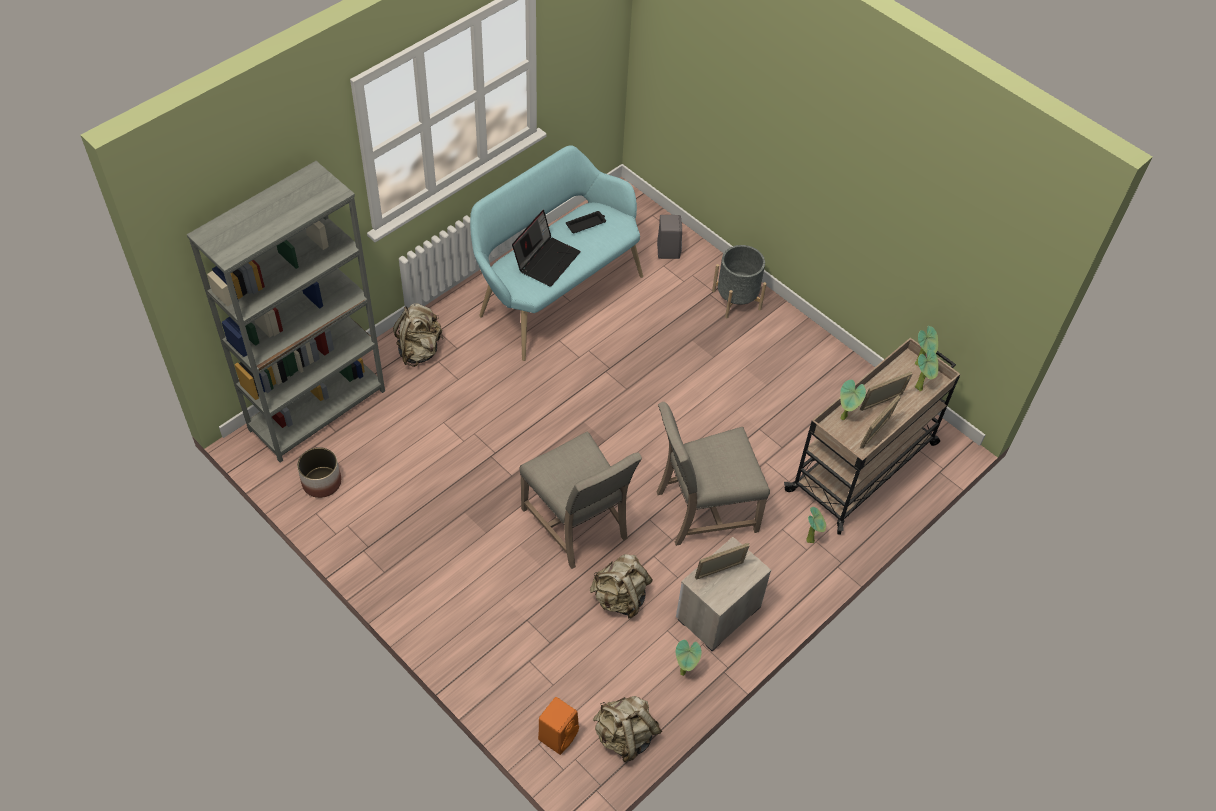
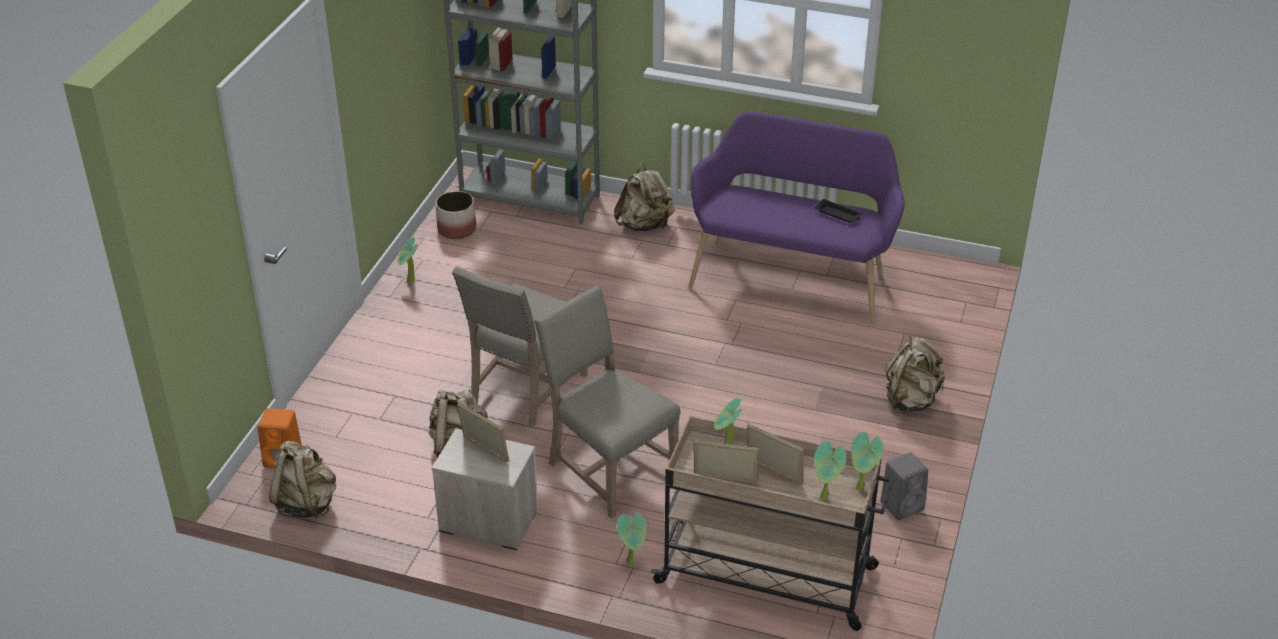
camera: 65 degrees right, 15 degrees down
(546, 260) = (766, 207): laptop -> none
(555, 293) = (792, 277): turquoise bench -> purple bench
(668, 249) = (930, 328): grey speaker -> grey speaker (903, 505)
(684, 672) = (401, 520): potted plant -> potted plant (410, 282)
(736, 300) = (911, 400): grey planter -> beige backpack

